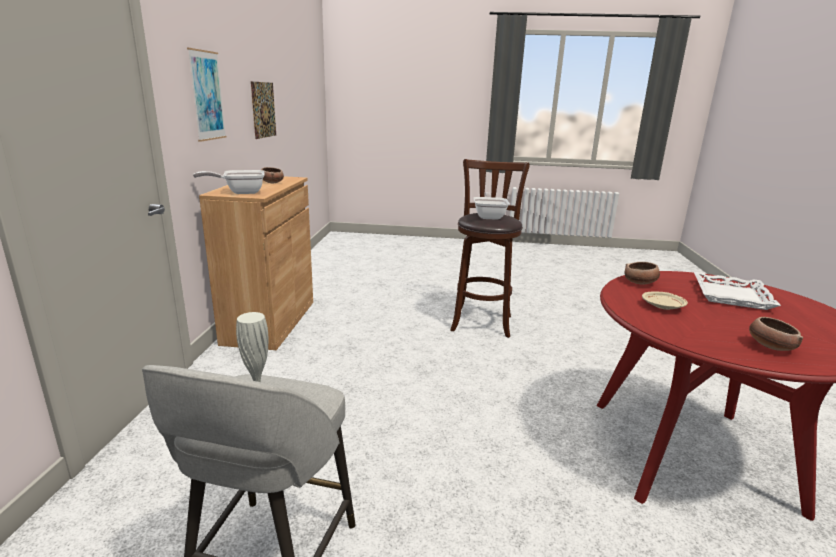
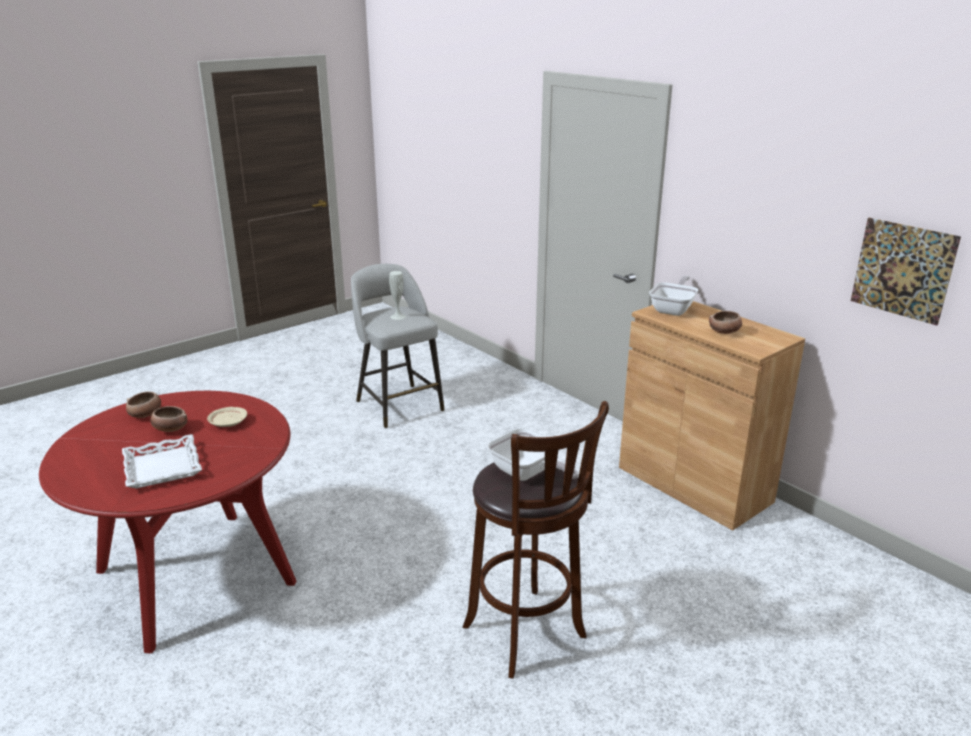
camera: 135 degrees right, 5 degrees up
(207, 96) = (743, 211): picture -> none
(640, 283) = (256, 447): bowl -> bowl (170, 429)

